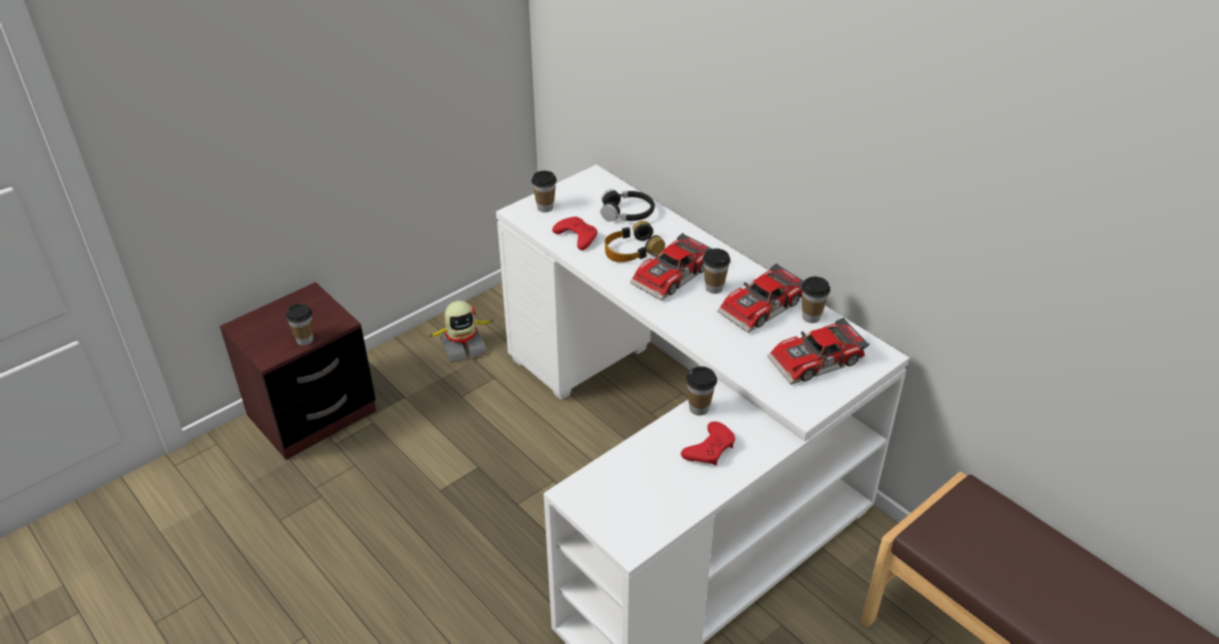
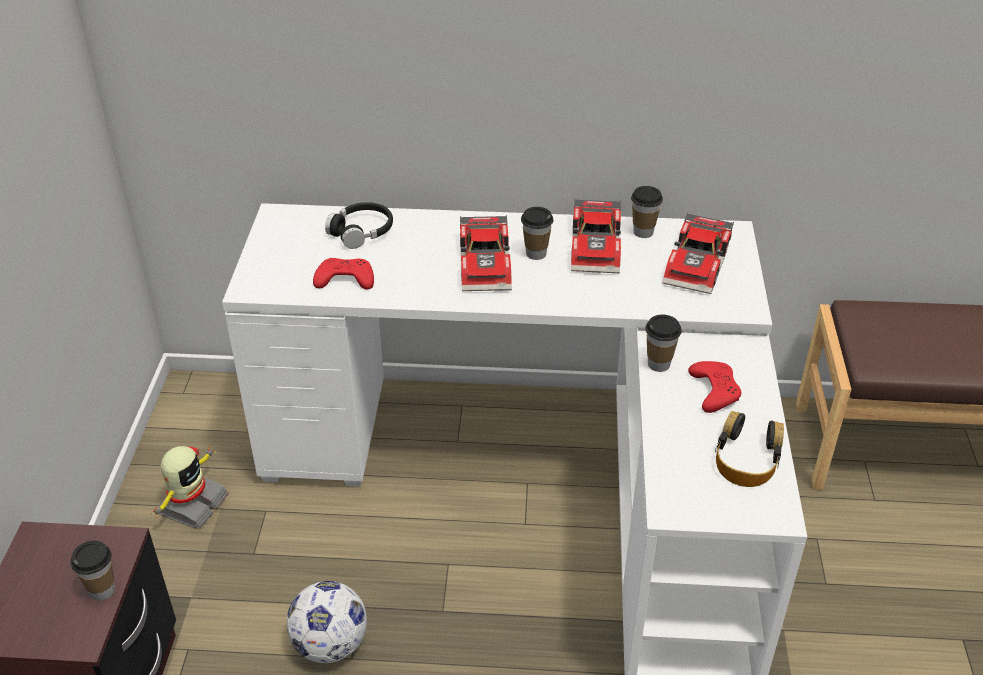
camera: 45 degrees left, 0 degrees up
(438, 475) = (330, 645): none -> football
(545, 208) = (271, 270): cup -> none
(632, 250) = (417, 262): headphones -> headphones (747, 458)

